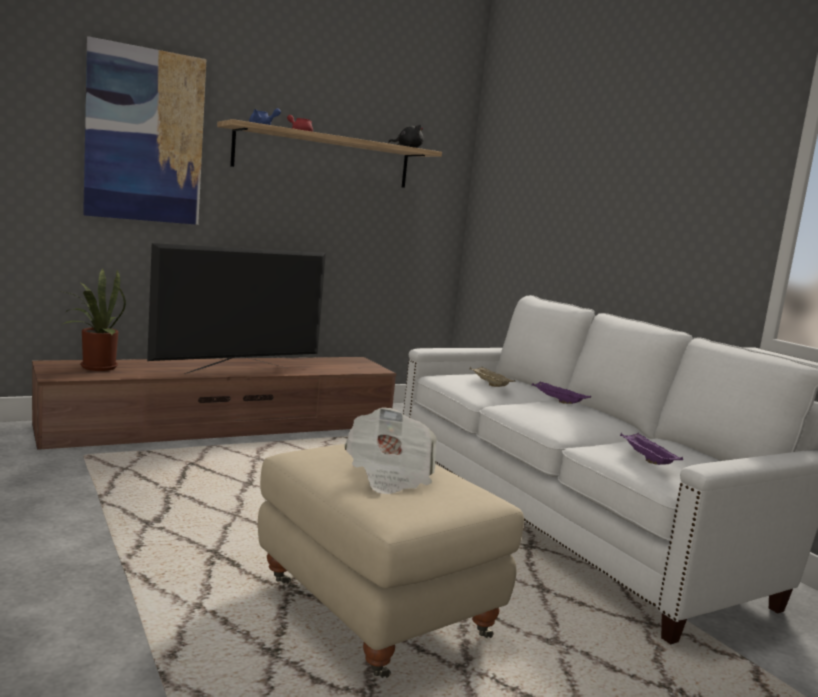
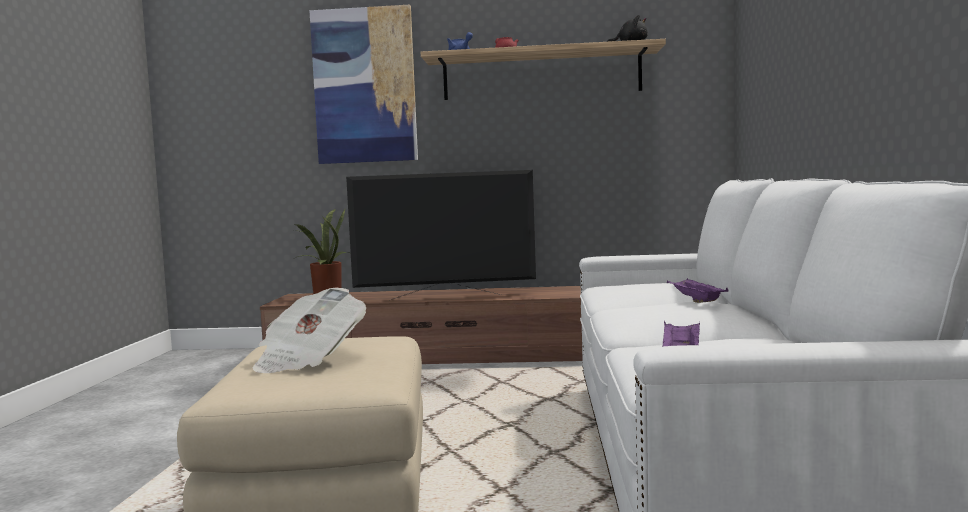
camera: 35 degrees right, 5 degrees down
(489, 384) = (643, 289): beige tray -> none

